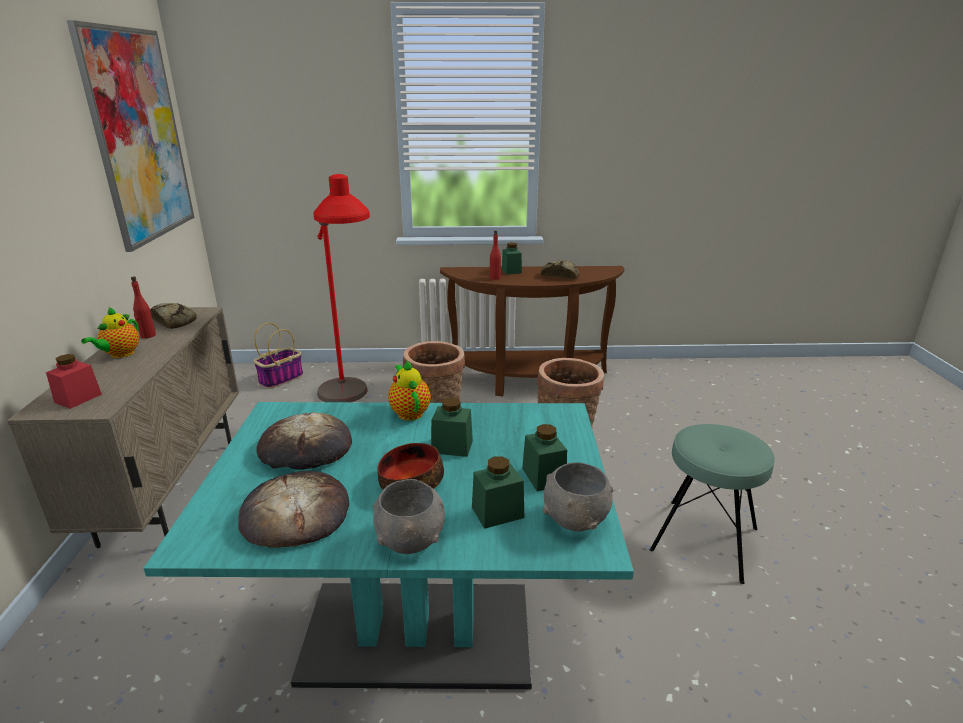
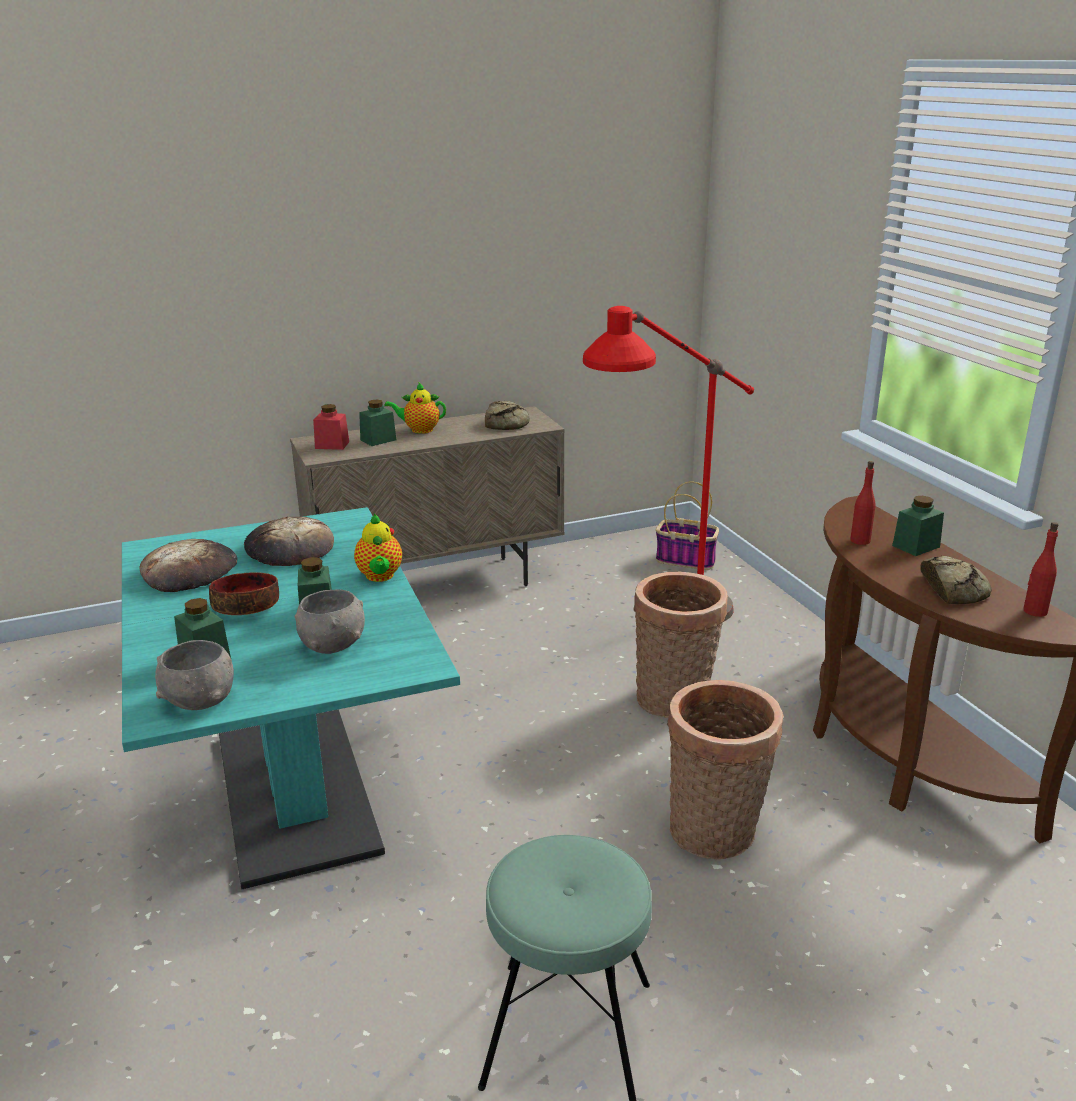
camera: 70 degrees right, 0 degrees up
(139, 136) = (598, 220): picture -> none
(147, 335) = (466, 425): red bottle -> red bottle (1034, 611)
(409, 412) = (380, 577): teapot -> teapot turned 120 degrees clockwise
(411, 539) = (161, 625): grey bowl -> grey bowl (333, 645)
(543, 476) = (274, 672): green jar -> green jar (378, 440)

